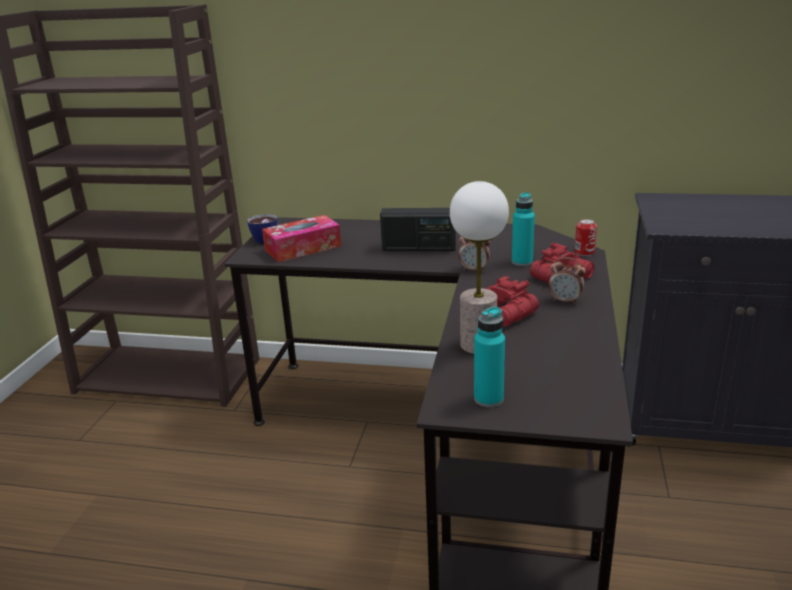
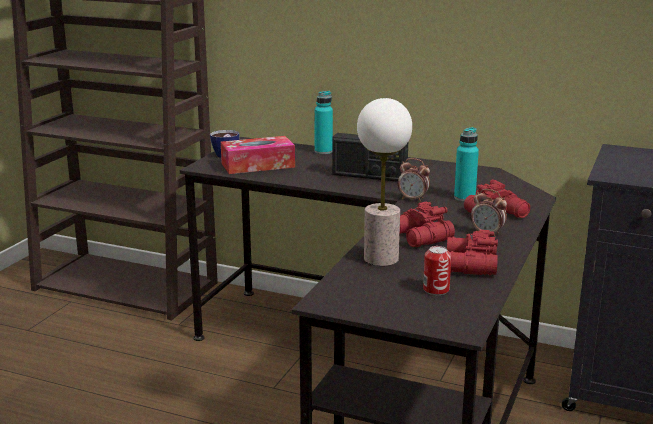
camera: 10 degrees right, 5 degrees down
(488, 399) = (366, 299): turquoise bottle -> turquoise bottle (323, 151)
(567, 341) = (469, 265): none -> red binoculars
(584, 252) = (533, 196): can -> can (436, 289)

